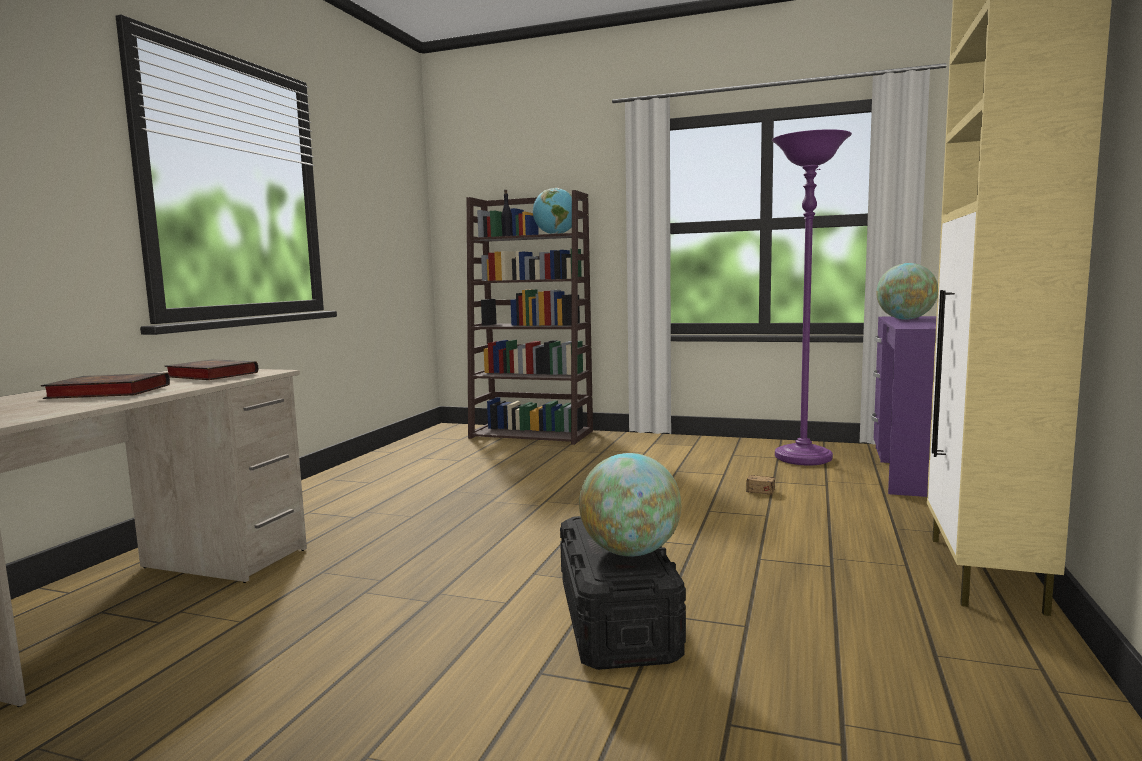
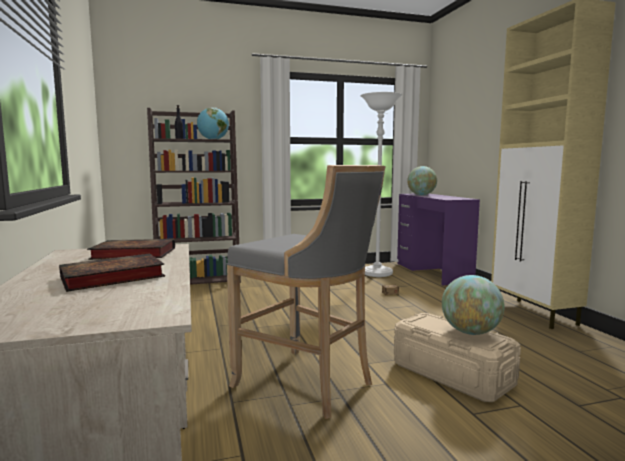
camera: 35 degrees left, 0 degrees up
(422, 577) = (308, 384): none -> grey stool
(617, 618) = (451, 374): black storage box -> beige storage box
(803, 459) = (377, 273): purple floor lamp -> white floor lamp

